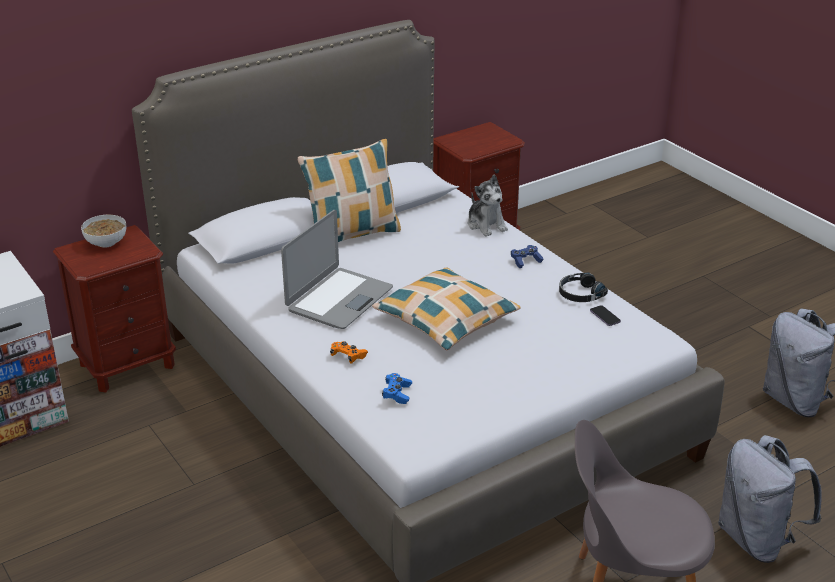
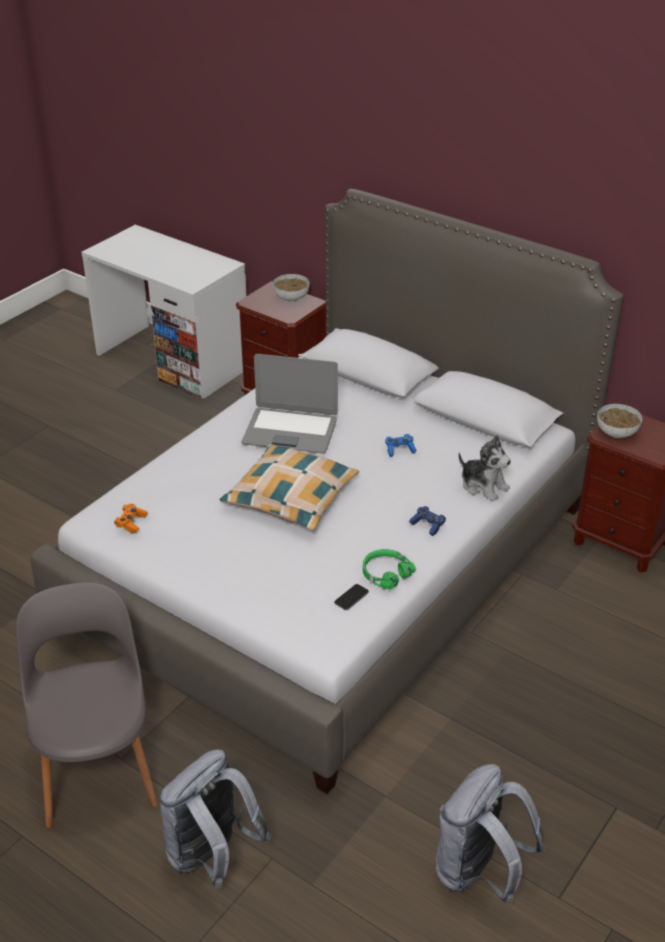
camera: 70 degrees right, 5 degrees up
(348, 356) = (206, 457): orange game controller -> orange game controller (131, 523)
(352, 235) = (406, 412): pillow -> none
(397, 394) = (159, 494): blue game controller -> blue game controller (399, 450)
(469, 147) = (616, 432): none -> bowl
(486, 225) = (483, 486): plush toy -> plush toy turned 90 degrees counterclockwise
(580, 294) = (385, 573): black headphones -> green headphones

